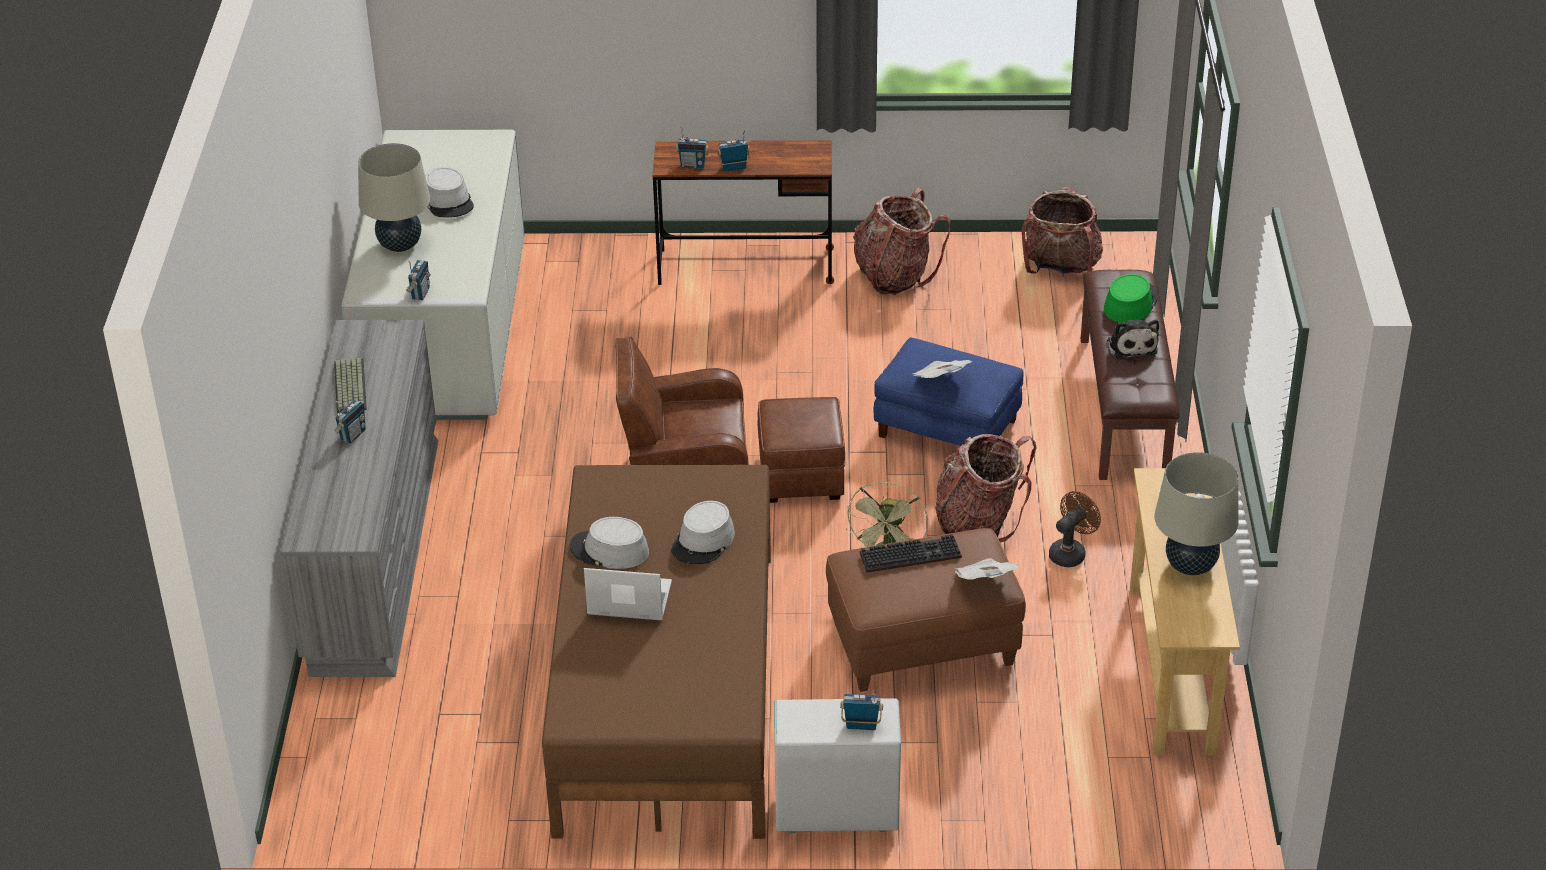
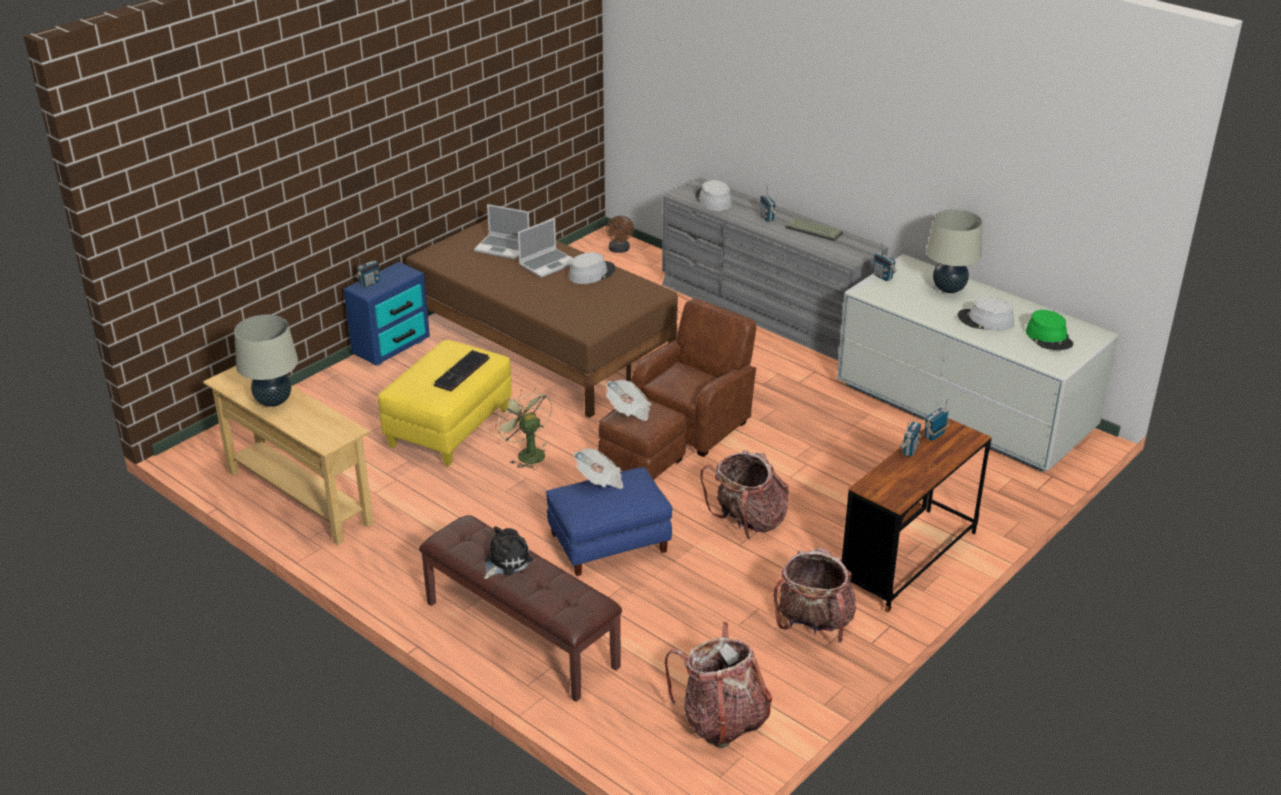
camera: 130 degrees right, 5 degrees down
(632, 666) = (503, 248): none -> laptop
(703, 542) = (556, 298): grey hat -> grey hat (713, 200)
(836, 813) = (392, 350): white nightstand -> blue nightstand
(923, 644) = (449, 429): brown ottoman -> yellow ottoman
(979, 522) = (508, 503): backpack -> backpack (748, 522)
(985, 582) = (405, 383): newspaper -> newspaper (629, 411)
(1070, 552) = (432, 520): brown fan -> brown fan (619, 250)
(1130, 303) = (548, 593): green hat -> green hat (1049, 337)
(1131, 345) = (505, 561): plush toy -> plush toy turned 105 degrees clockwise

